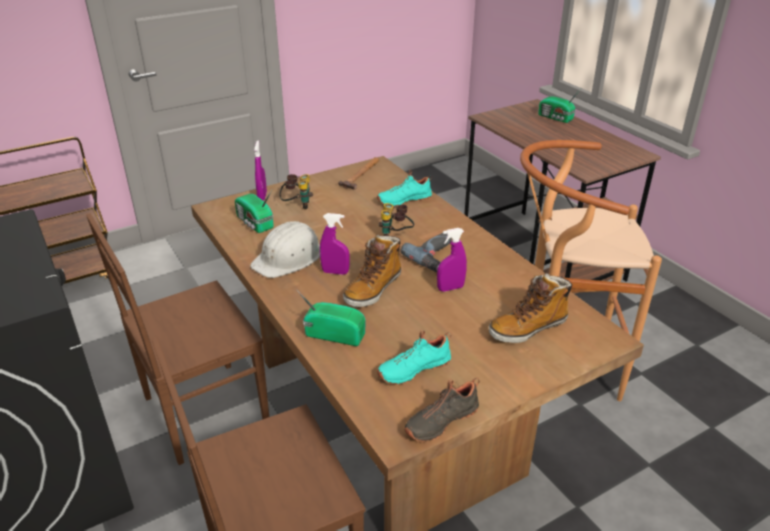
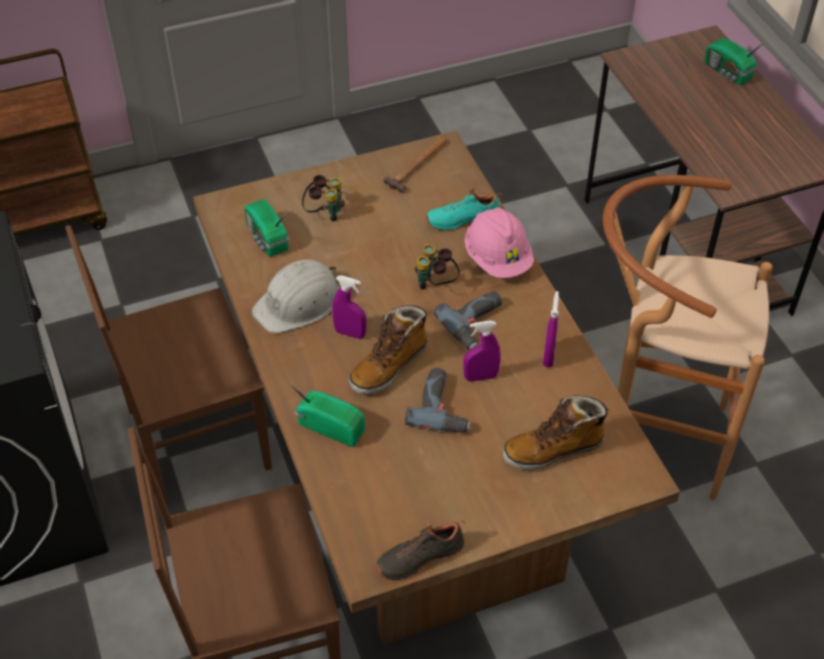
camera: 10 degrees right, 15 degrees up
(262, 196) = (283, 191): purple spray bottle -> purple spray bottle (548, 356)
(413, 368) = (407, 485): turquoise shoe -> none
(426, 310) = (443, 407): none -> power drill
(438, 218) = (497, 259): none -> pink hard hat

